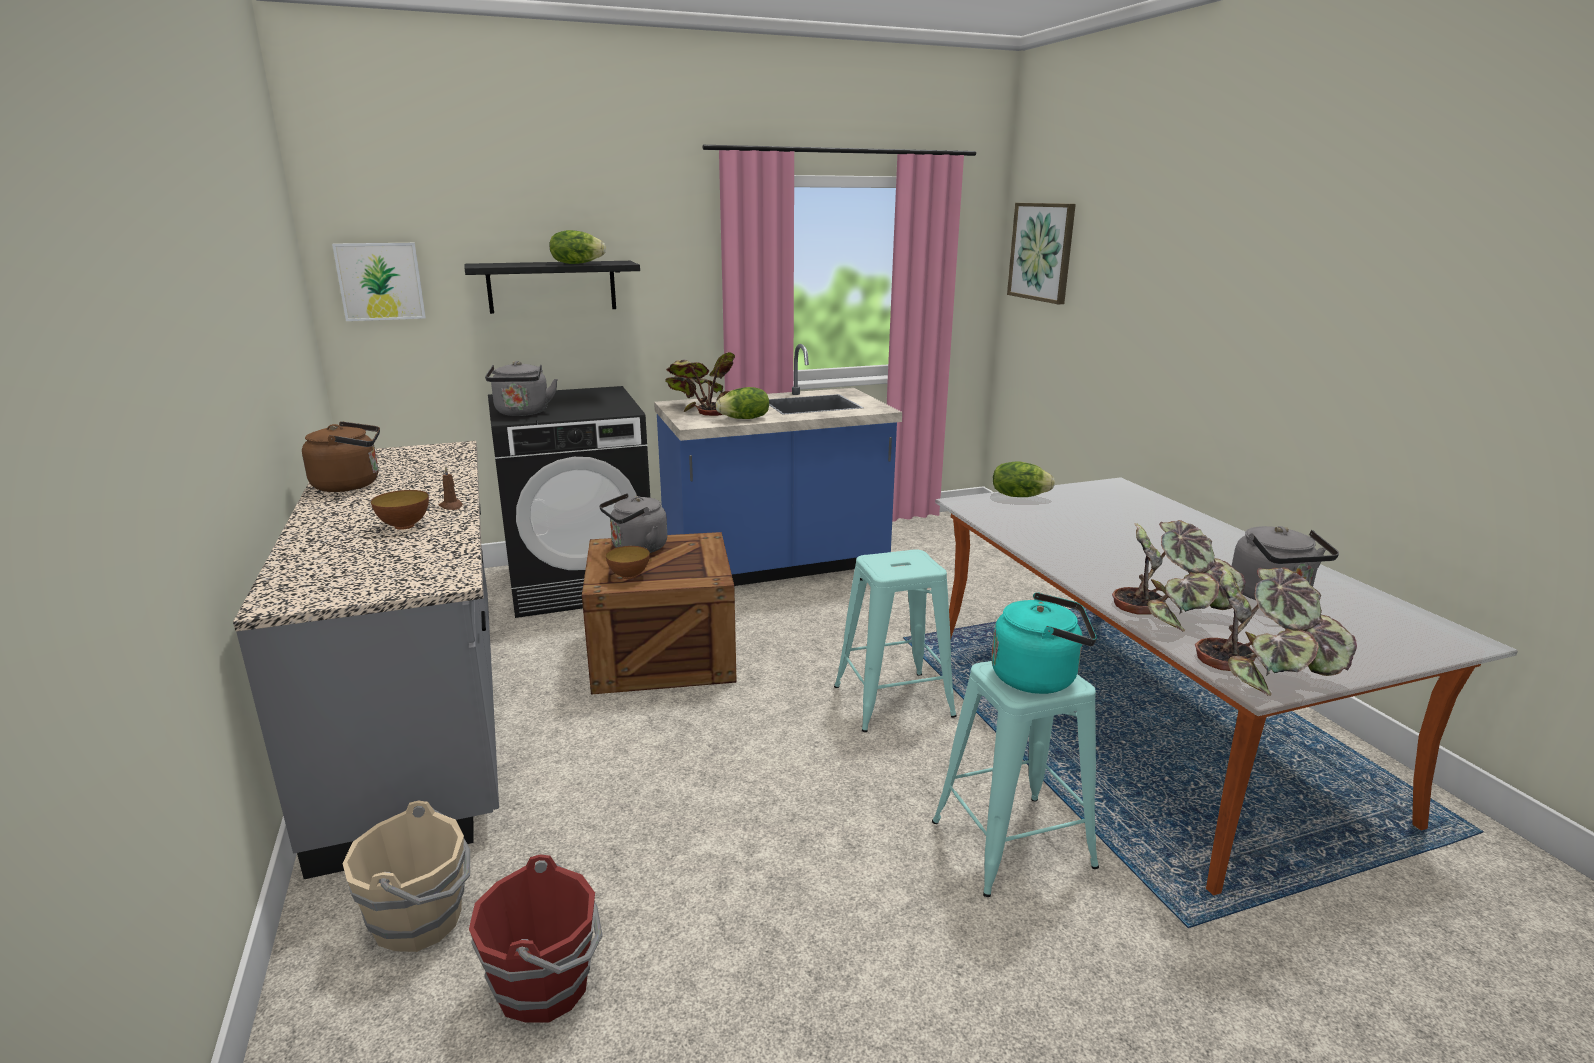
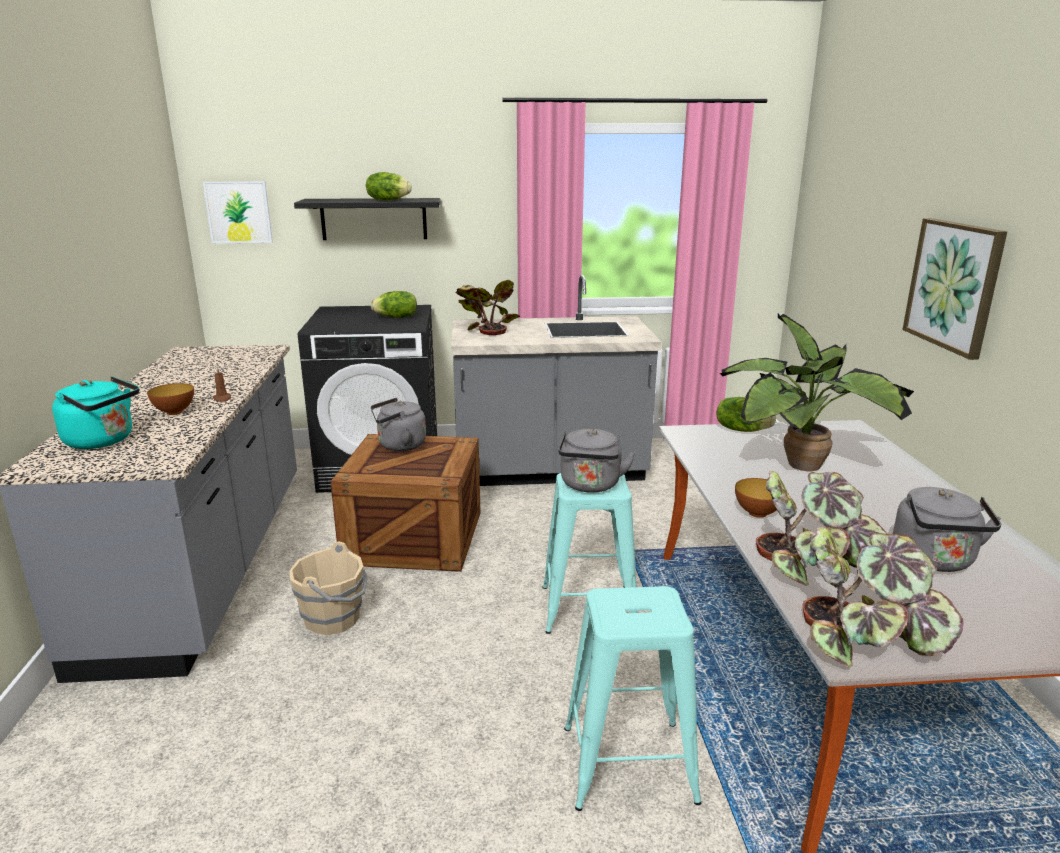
camera: 15 degrees right, 0 degrees up
(351, 485) = (168, 375): brown kettle -> none
(421, 920) = (118, 732): beige bucket -> beige bucket (334, 619)
(522, 413) = (330, 324): grey kettle -> grey kettle (590, 486)
(546, 985) = (176, 807): red bucket -> none
(629, 576) = (377, 469): bowl -> bowl (757, 513)
(744, 419) = (514, 339): lettuce -> lettuce (396, 317)
(776, 565) = (549, 470): blue counter -> grey counter
(1039, 678) = (644, 611): turquoise kettle -> turquoise kettle (103, 441)
(1042, 252) = (826, 195): picture -> picture (954, 285)
(1103, 526) = (805, 467): none -> potted plant

